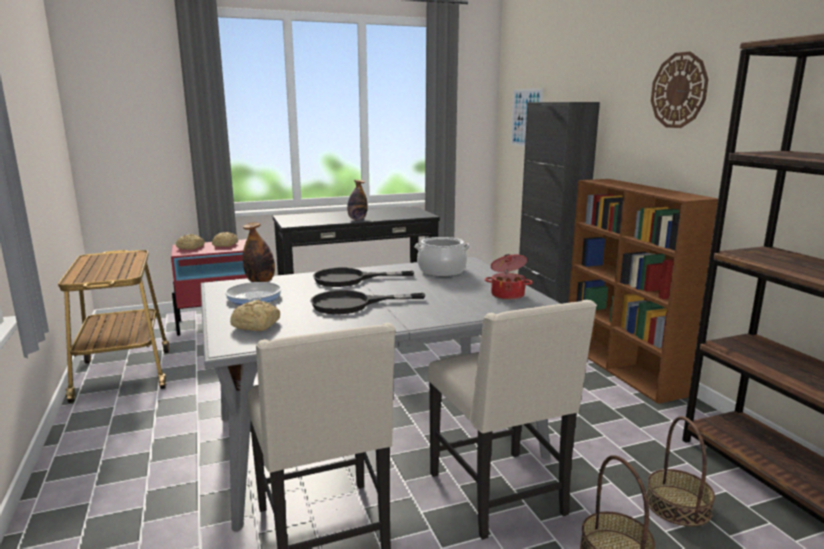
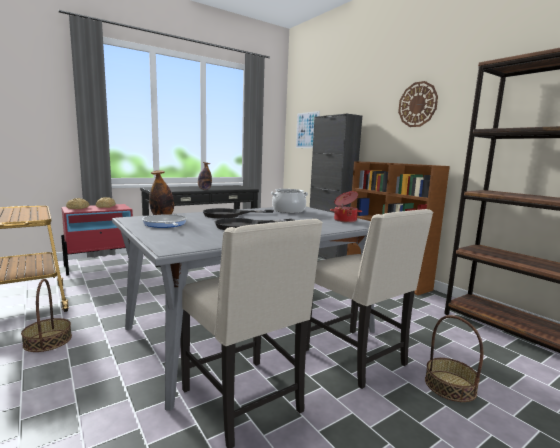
camera: 15 degrees left, 5 degrees down
(256, 325) = (182, 238): bread -> none
(677, 505) = (466, 351): basket -> basket (47, 341)

